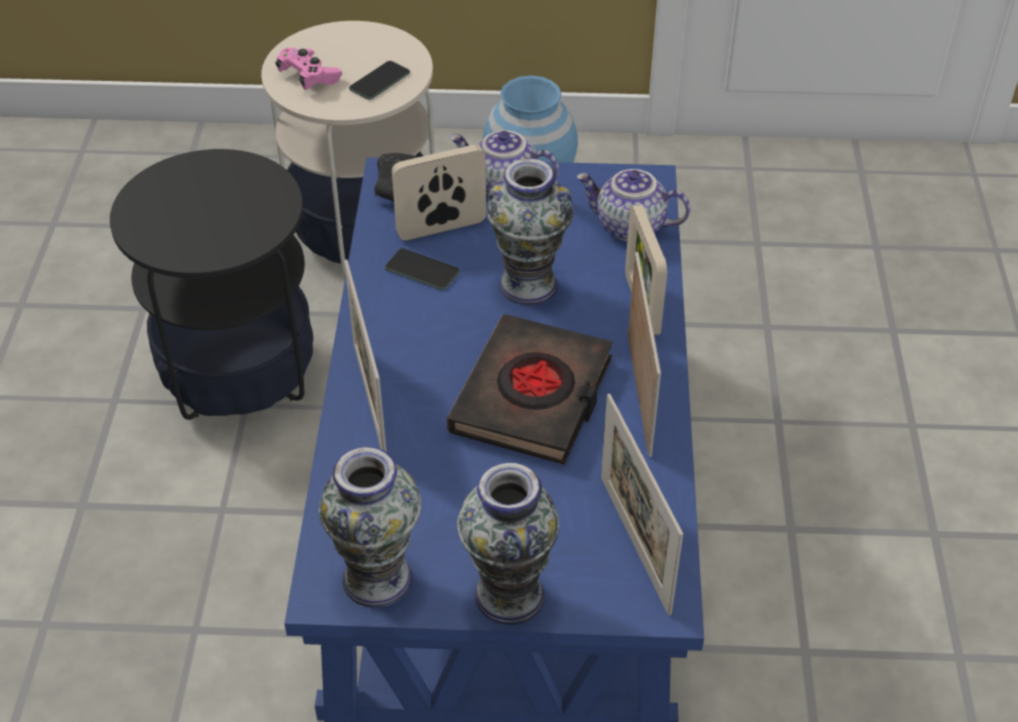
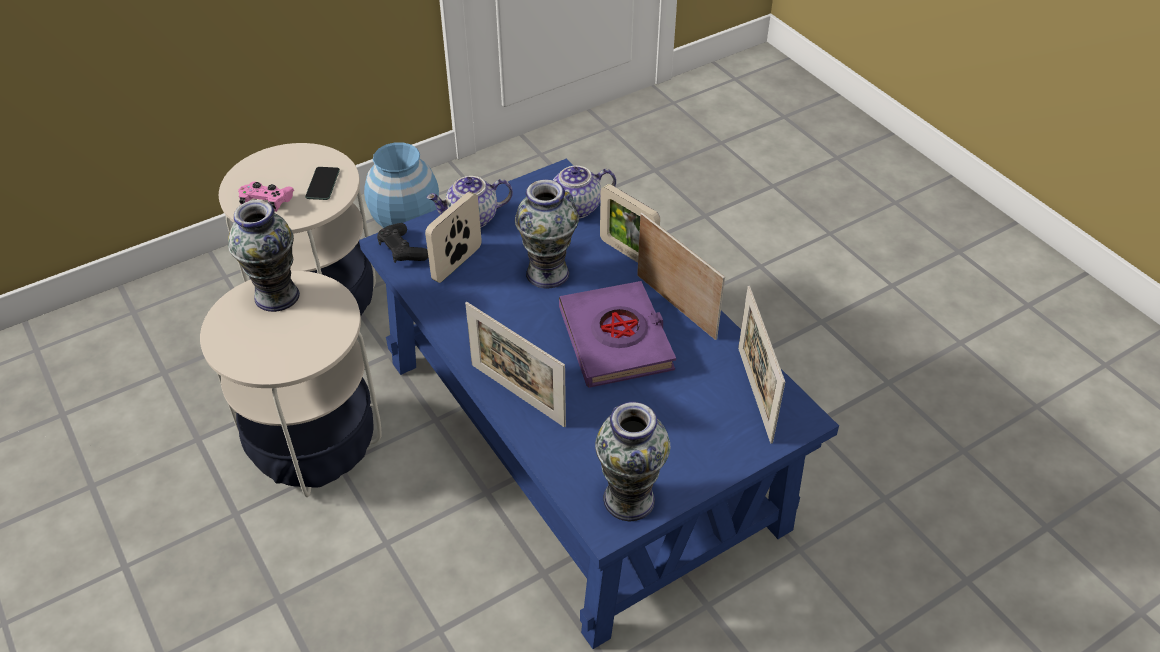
camera: 35 degrees left, 0 degrees up
(239, 374) = (315, 447): black side table -> beige side table
(422, 270) = (470, 296): phone -> none
(510, 594) = (715, 462): vase -> vase (277, 295)
(533, 397) = (616, 340): black book -> purple book
(634, 543) = (754, 394): picture frame -> picture frame turned 45 degrees clockwise

